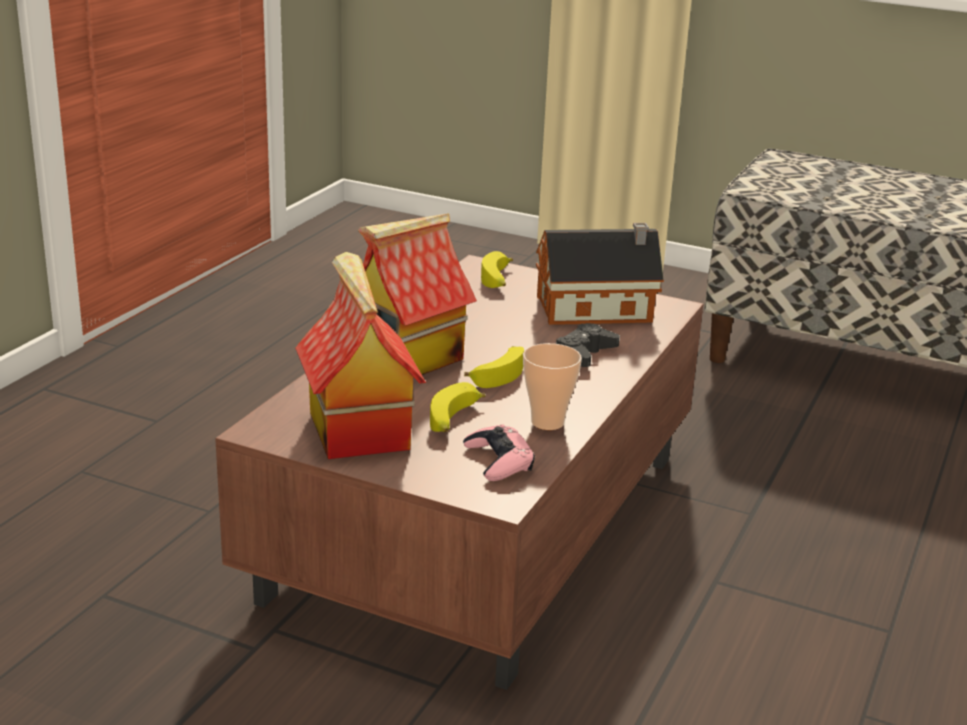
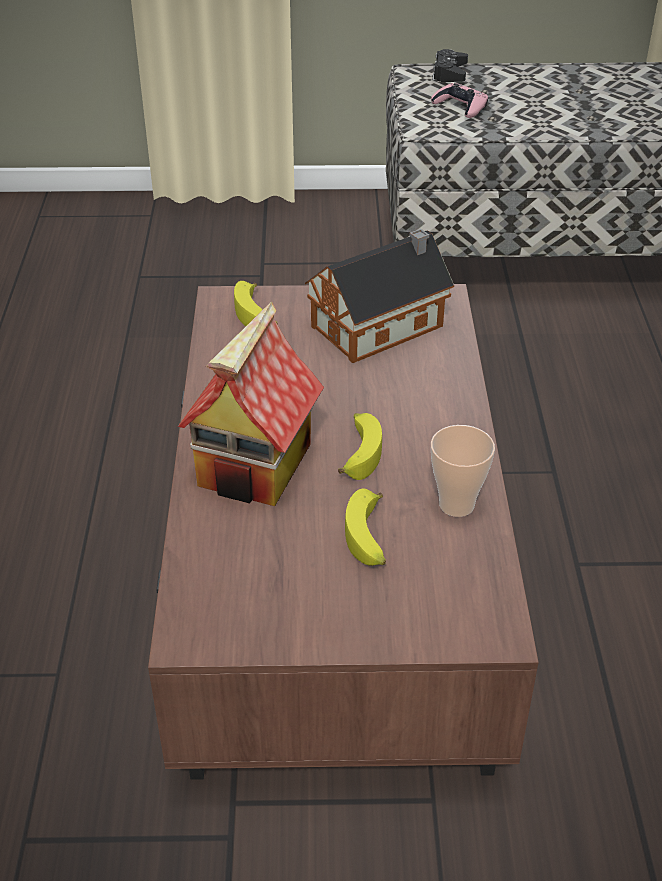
camera: 25 degrees left, 15 degrees up
(356, 430) = (286, 592): toy house -> none
(499, 461) = (454, 579): pink game controller -> pink game controller (460, 106)
(584, 354) = (416, 393): black game controller -> black game controller (449, 73)

